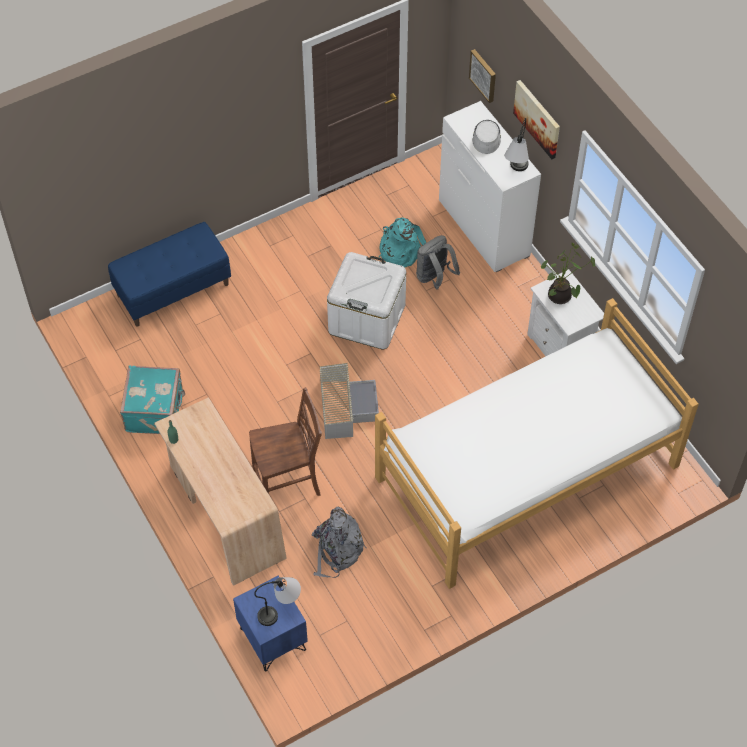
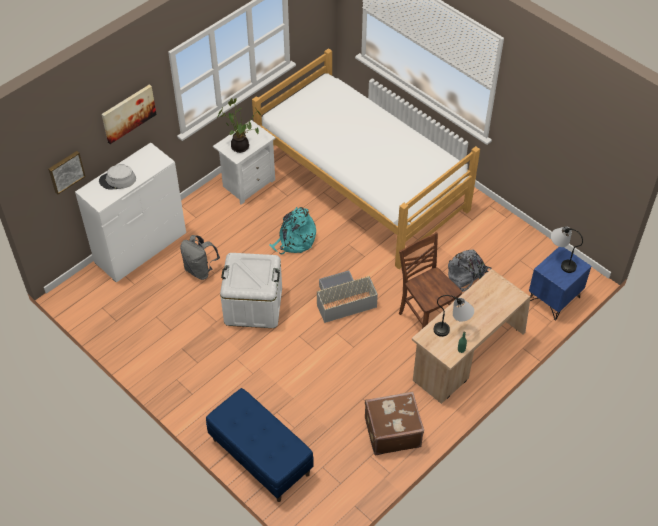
camera: 105 degrees left, 5 degrees down
(155, 410) = (392, 431): turquoise suitcase -> brown suitcase
(400, 249) = (175, 298): turquoise backpack -> turquoise backpack (294, 240)
(515, 173) = (153, 156): table lamp -> table lamp (452, 330)

